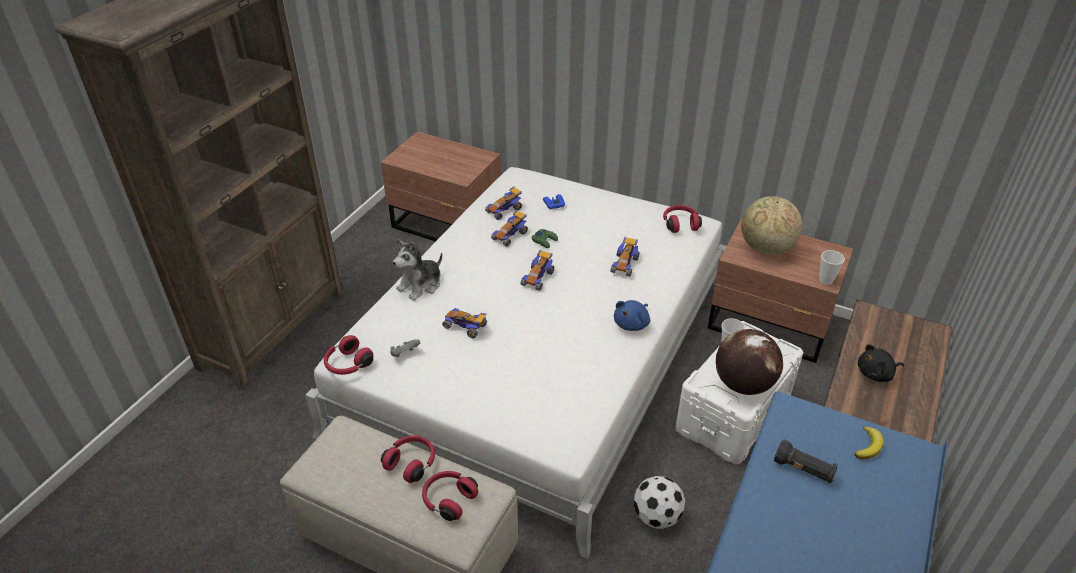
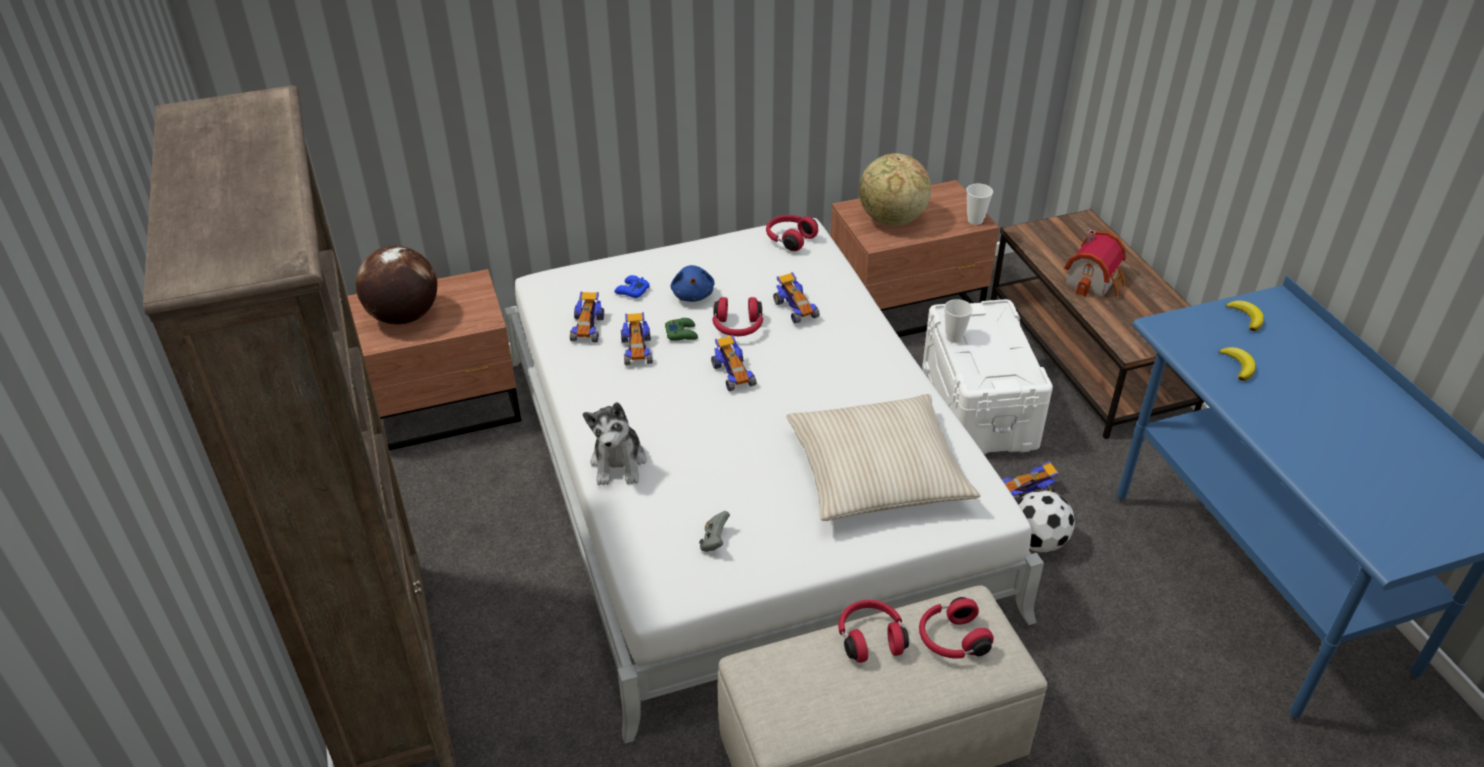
camera: 45 degrees left, 0 degrees up
(348, 364) = (670, 597): red headphones -> red headphones (737, 327)
(466, 327) = (736, 469): toy car -> toy car (1026, 490)
(535, 381) = (877, 472): none -> beige pillow
(632, 324) = (879, 360): blue plush toy -> blue plush toy (693, 295)
(743, 384) = (1006, 360): globe -> globe (404, 317)
(803, 470) = (1238, 365): black flashlight -> banana
(876, 373) = (1095, 281): black plush toy -> toy house

